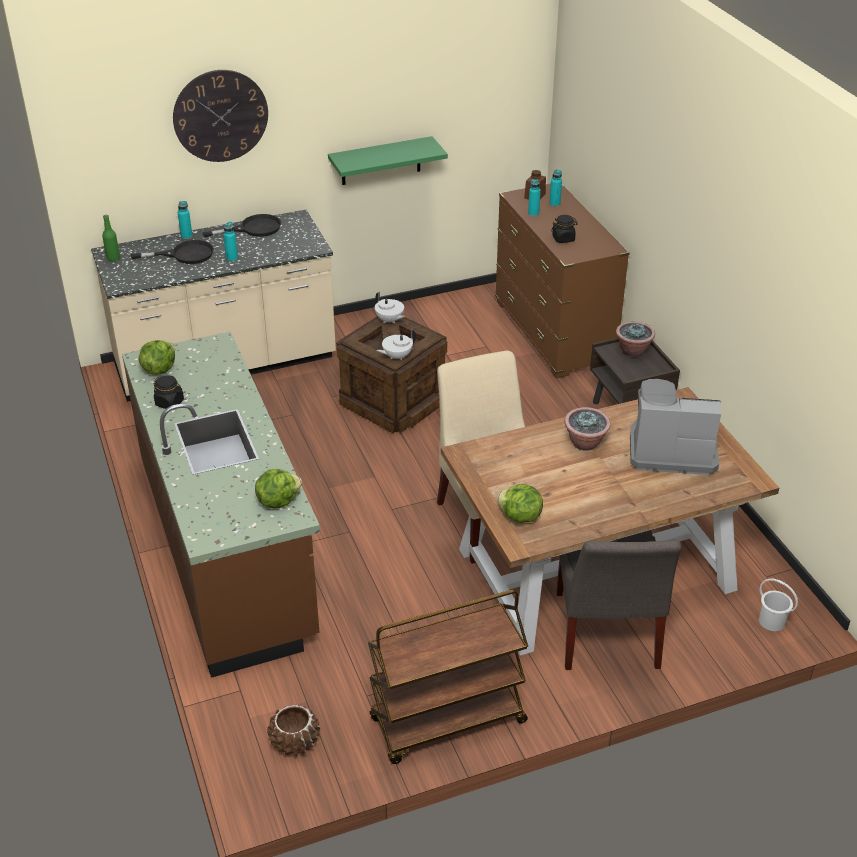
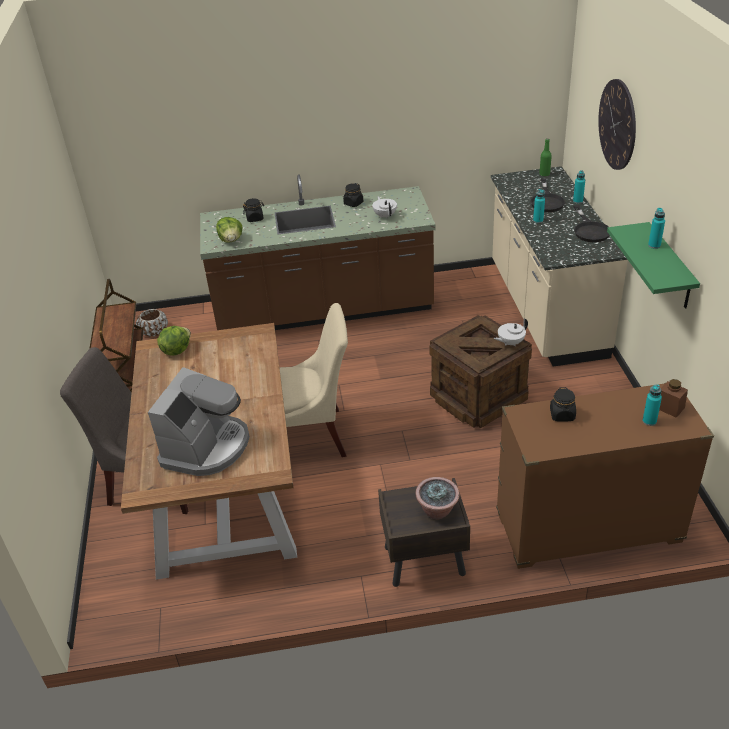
camera: 105 degrees right, 0 degrees up
(159, 369) = (394, 199): lettuce -> none
(211, 490) = (255, 218): none -> black jar
(397, 356) = (451, 342): white teapot -> white teapot (385, 215)
(533, 213) = (623, 400): turquoise bottle -> turquoise bottle (654, 245)
(585, 443) = (241, 397): potted plant -> none
(772, 621) = (110, 593): white bucket -> none

